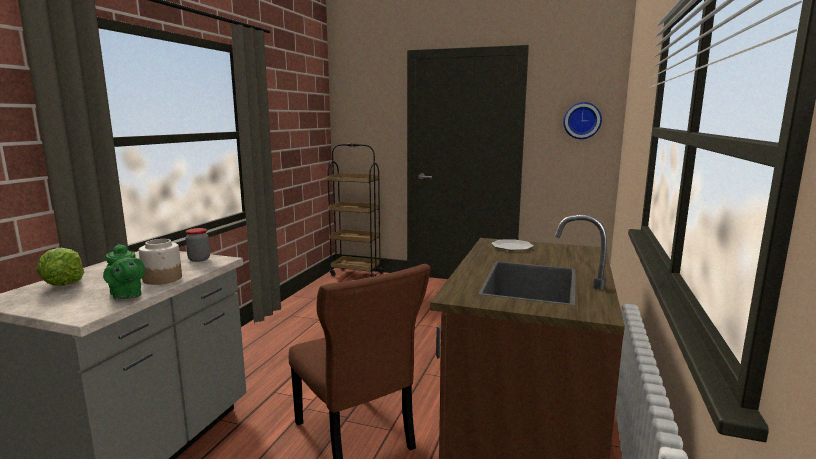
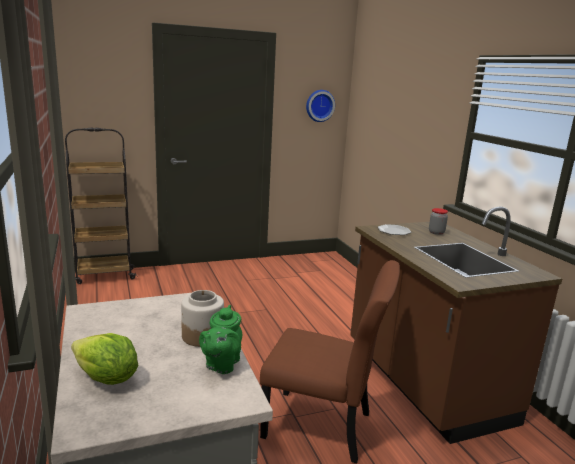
camera: 40 degrees left, 5 degrees up
(126, 295) = (221, 365): green teapot -> green teapot turned 90 degrees clockwise
(199, 259) = (175, 304): jar -> jar (436, 232)

